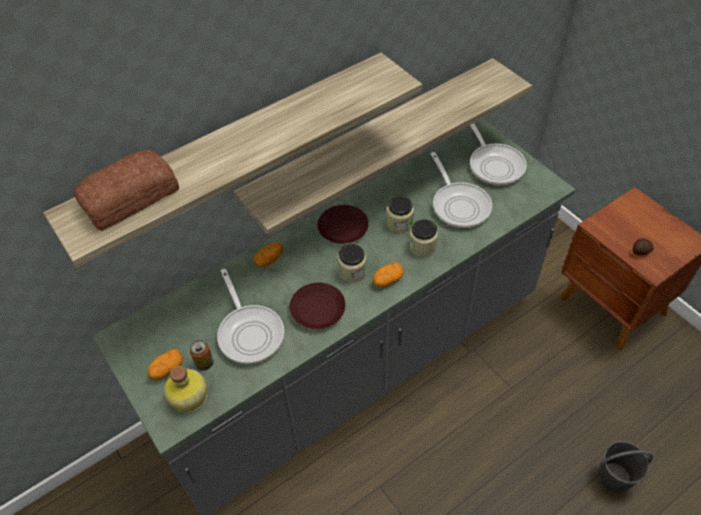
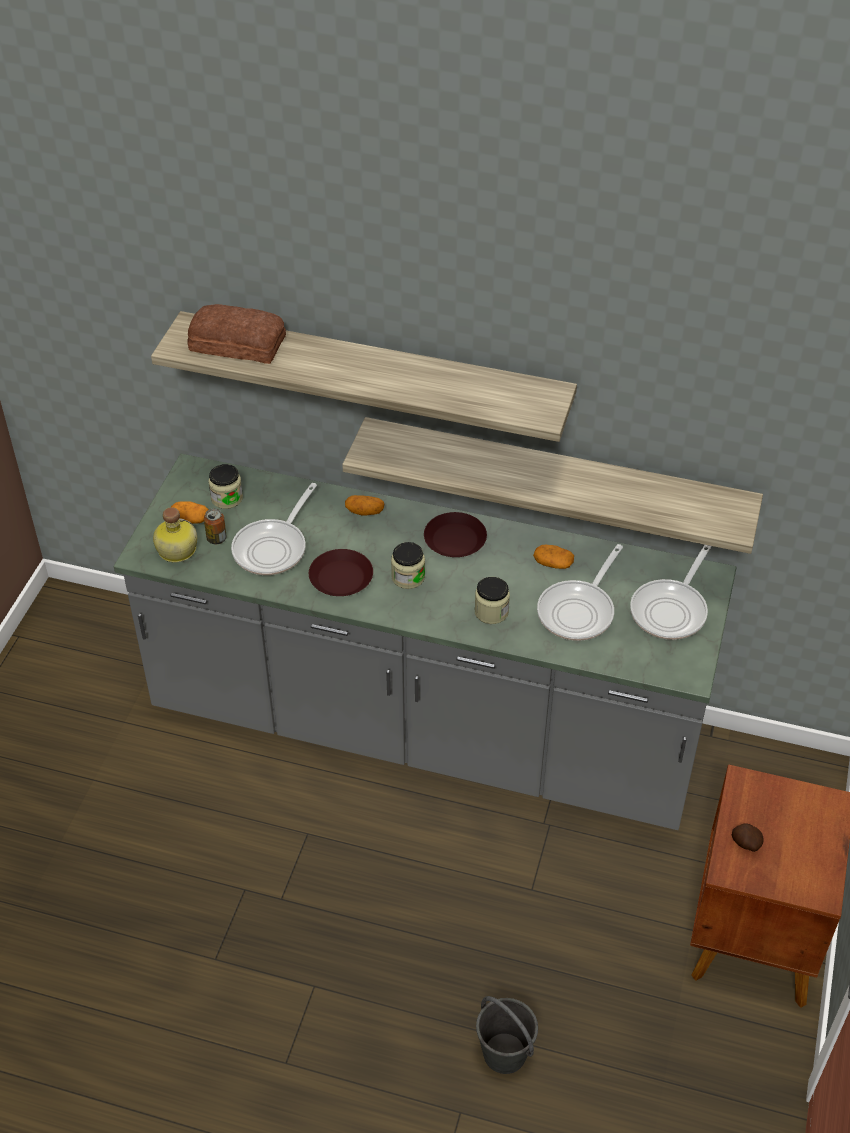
camera: 50 degrees right, 5 degrees down
(387, 280) = (423, 608): potato -> potato (553, 564)
(399, 223) = (504, 578): jar -> jar (227, 498)

